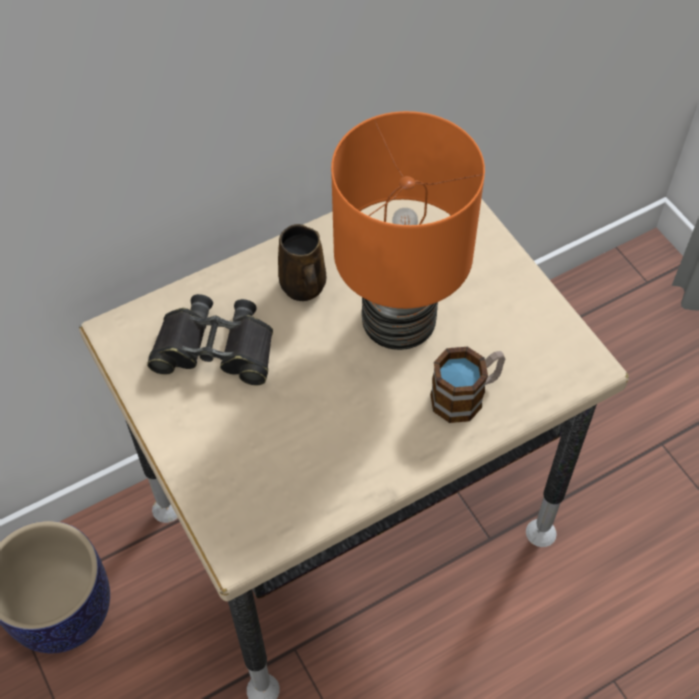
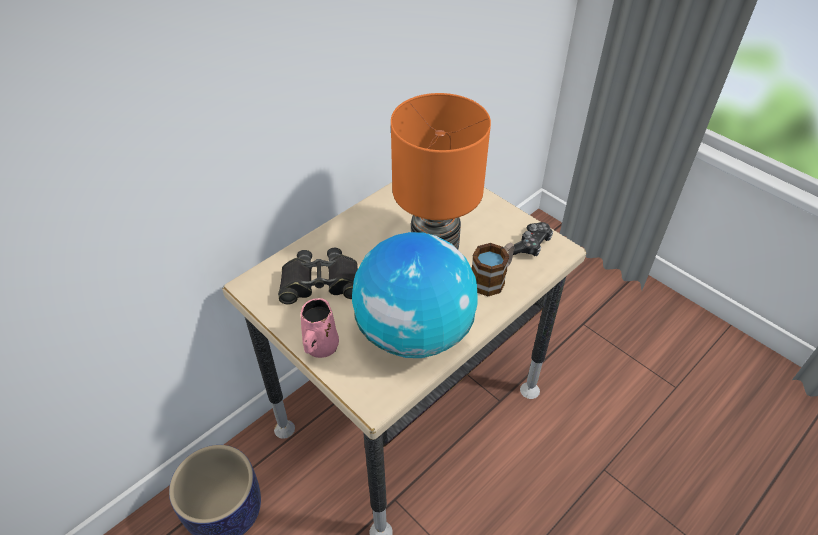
camera: 15 degrees left, 10 degrees down
(187, 451) = (320, 347): none -> pink mug
(303, 287) = (368, 238): brown mug -> none
(324, 458) = (414, 333): none -> globe
(545, 350) = (531, 245): none -> game controller

